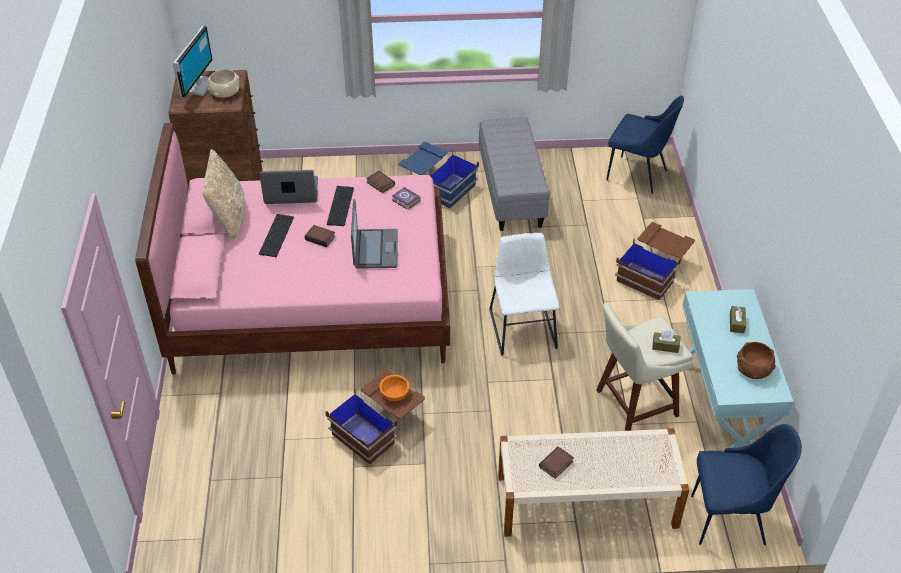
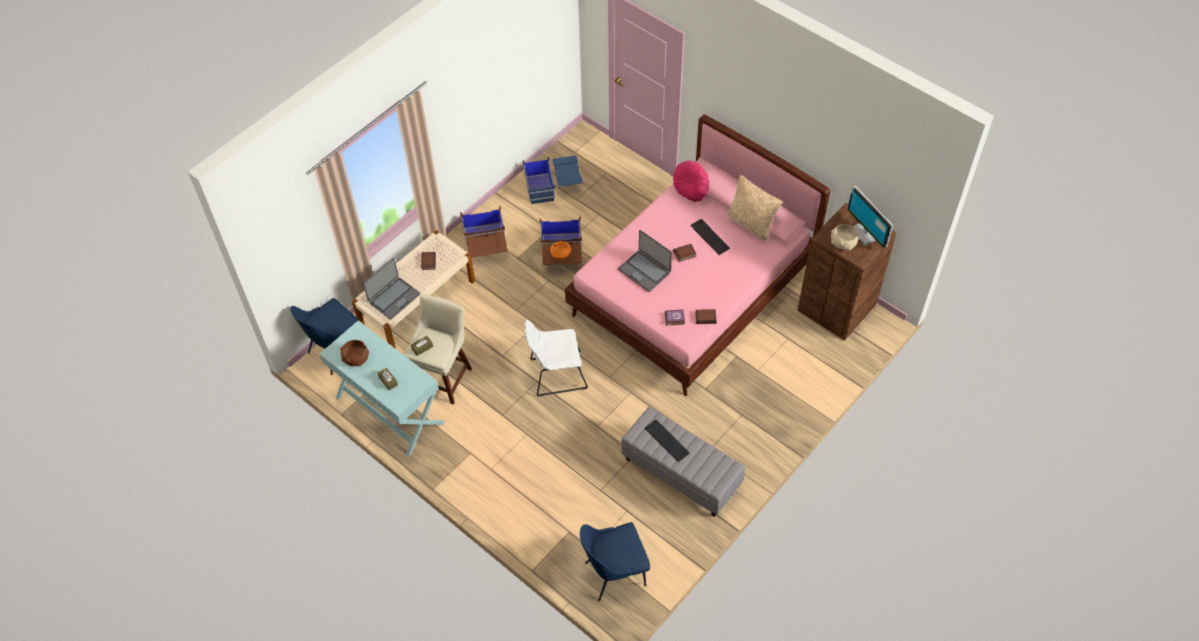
camera: 135 degrees right, 10 degrees up
(228, 283) = (690, 193): none -> pink pillow
(291, 192) = (745, 268): laptop -> laptop (394, 298)
(339, 205) = (706, 283): keyboard -> keyboard (668, 440)
(438, 185) = (734, 435): blue storage box -> blue storage box (553, 187)
(522, 326) = (555, 374): white chair -> white chair turned 135 degrees clockwise
(653, 272) = (517, 486): brown storage box -> brown storage box (486, 246)

